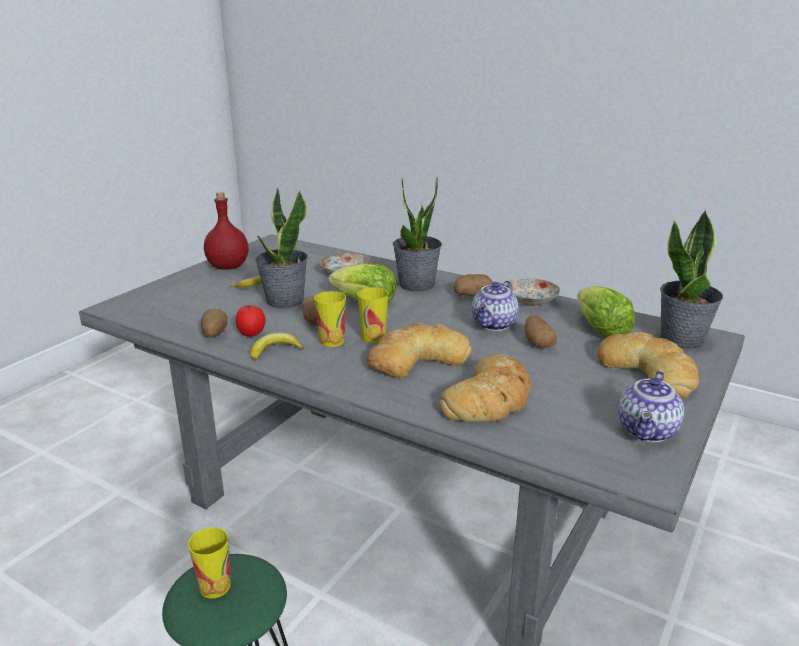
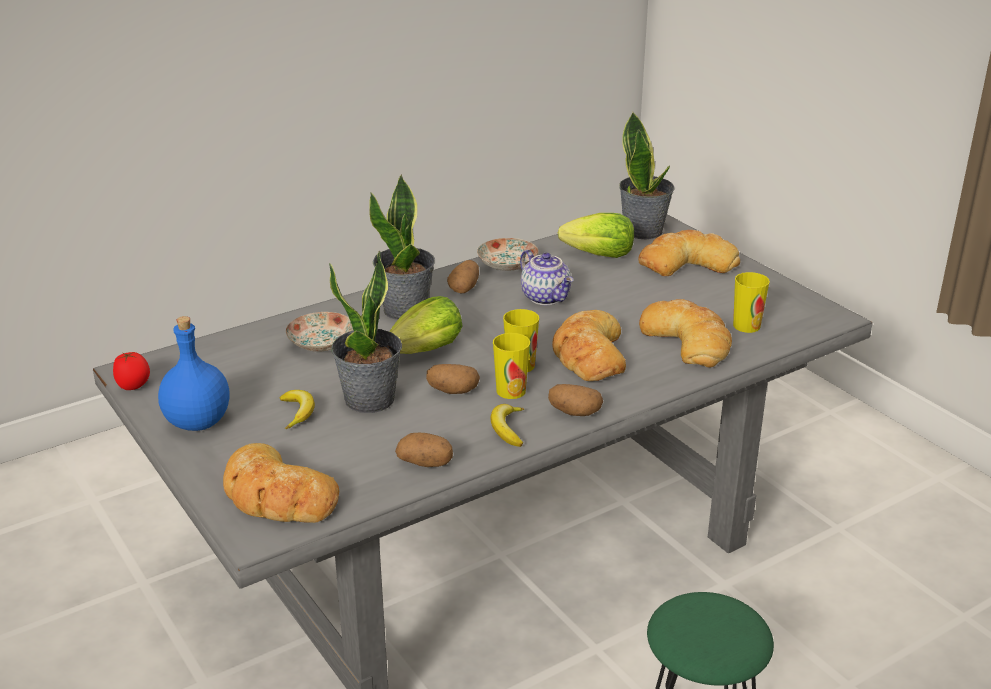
camera: 65 degrees left, 5 degrees up
(157, 302) = (277, 496): none -> bread
(215, 586) = (704, 631): cup -> cup (746, 326)
(228, 267) = (199, 422): red bottle -> blue bottle
(251, 334) = (450, 437): tomato -> tomato (134, 386)
(537, 343) = (602, 290): potato -> potato (574, 412)
(648, 432) = (774, 295): teapot -> none

